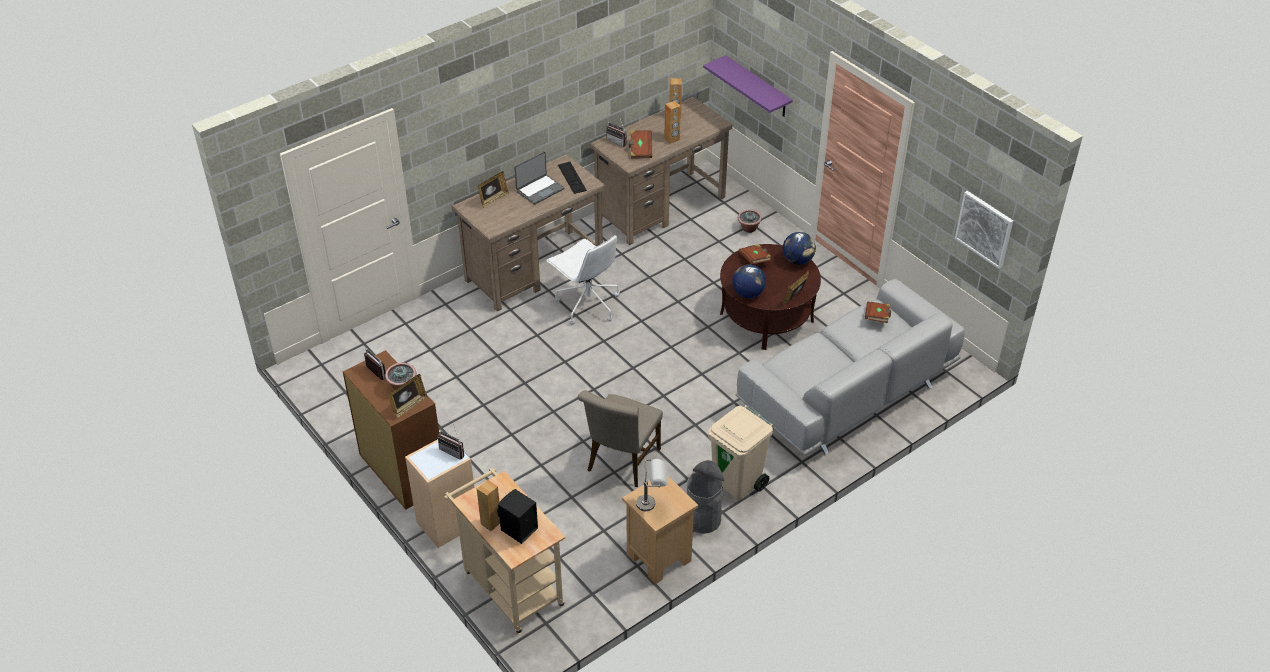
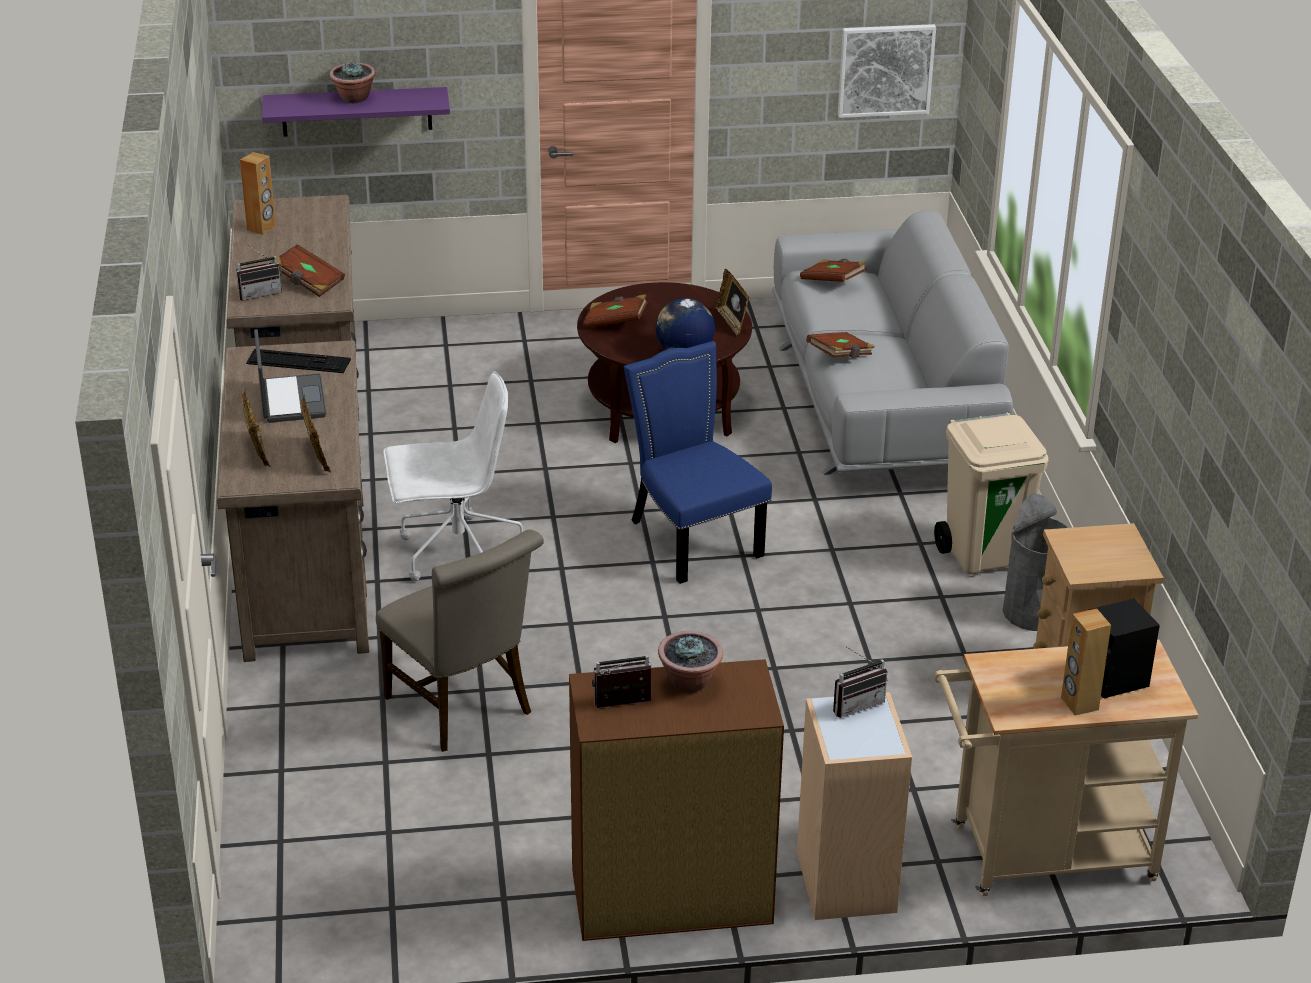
camera: 60 degrees left, 10 degrees down
(409, 406) = (748, 689): picture frame -> picture frame (317, 457)
(621, 463) = (855, 646): beige chair -> beige chair (464, 708)
(652, 503) = (1102, 561): grey table lamp -> none
(660, 375) = (694, 542): none -> blue chair
(672, 139) = (319, 249): brown speaker -> none
(748, 228) = (452, 351): potted plant -> potted plant (354, 98)
(798, 260) = (655, 292): globe -> none
(802, 348) = (840, 356): none -> brown book

